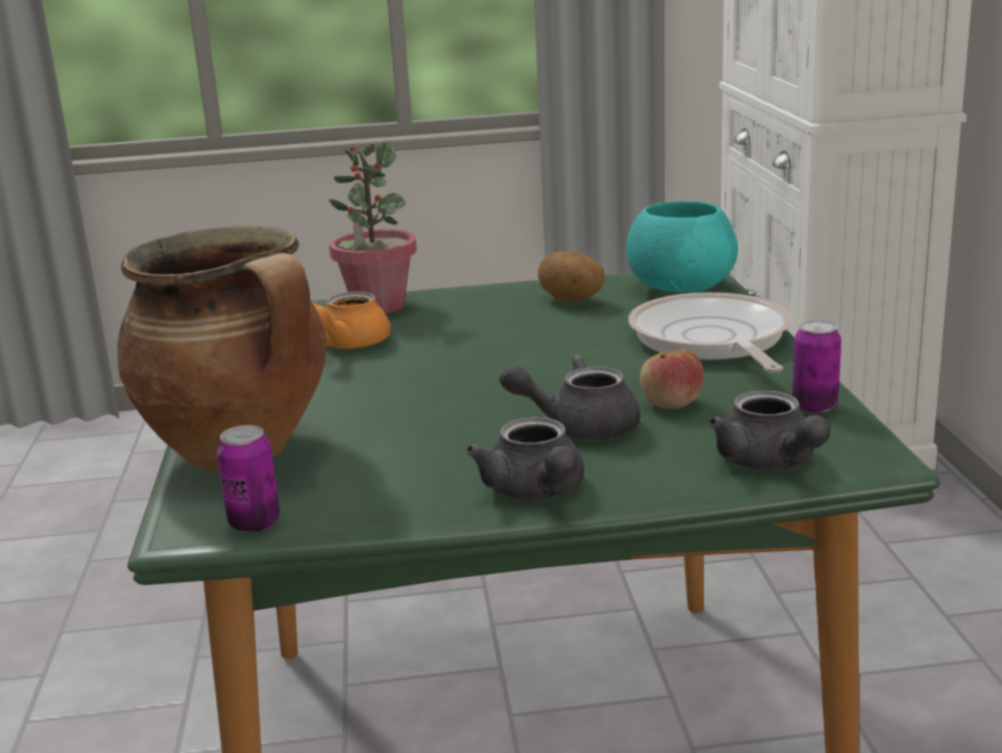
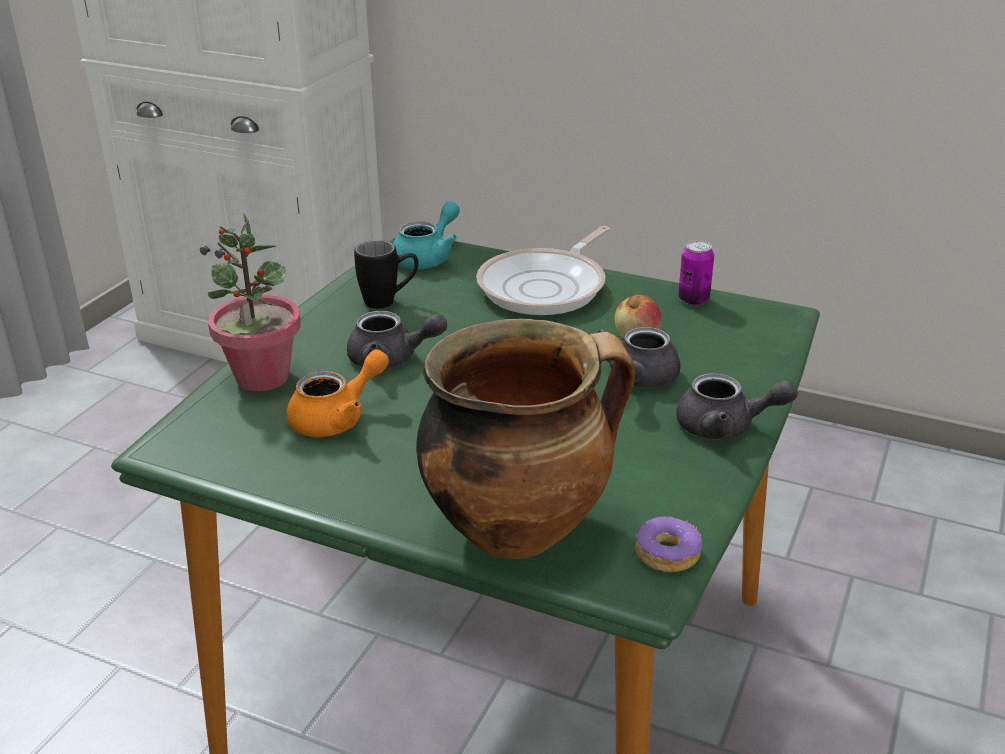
camera: 60 degrees left, 10 degrees up
(254, 523) = (667, 553): can -> donut
(346, 345) = (337, 418): orange teapot -> orange teapot turned 90 degrees counterclockwise
(571, 301) = (389, 301): potato -> black mug
(681, 287) = (428, 257): turquoise bowl -> turquoise teapot
(711, 341) = (547, 287): frying pan -> frying pan turned 75 degrees counterclockwise
(770, 463) = (759, 342): grey teapot -> grey teapot (392, 359)

